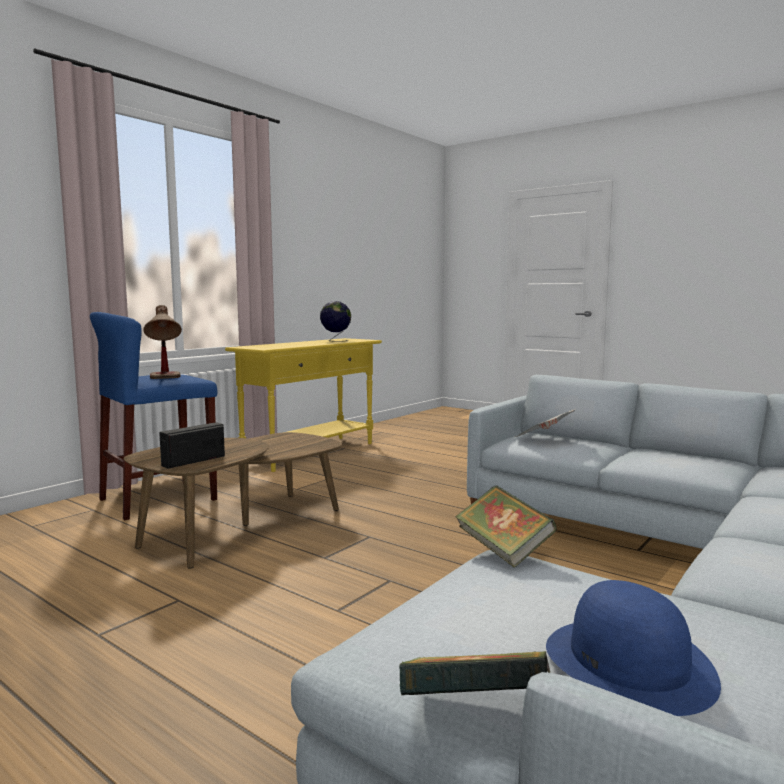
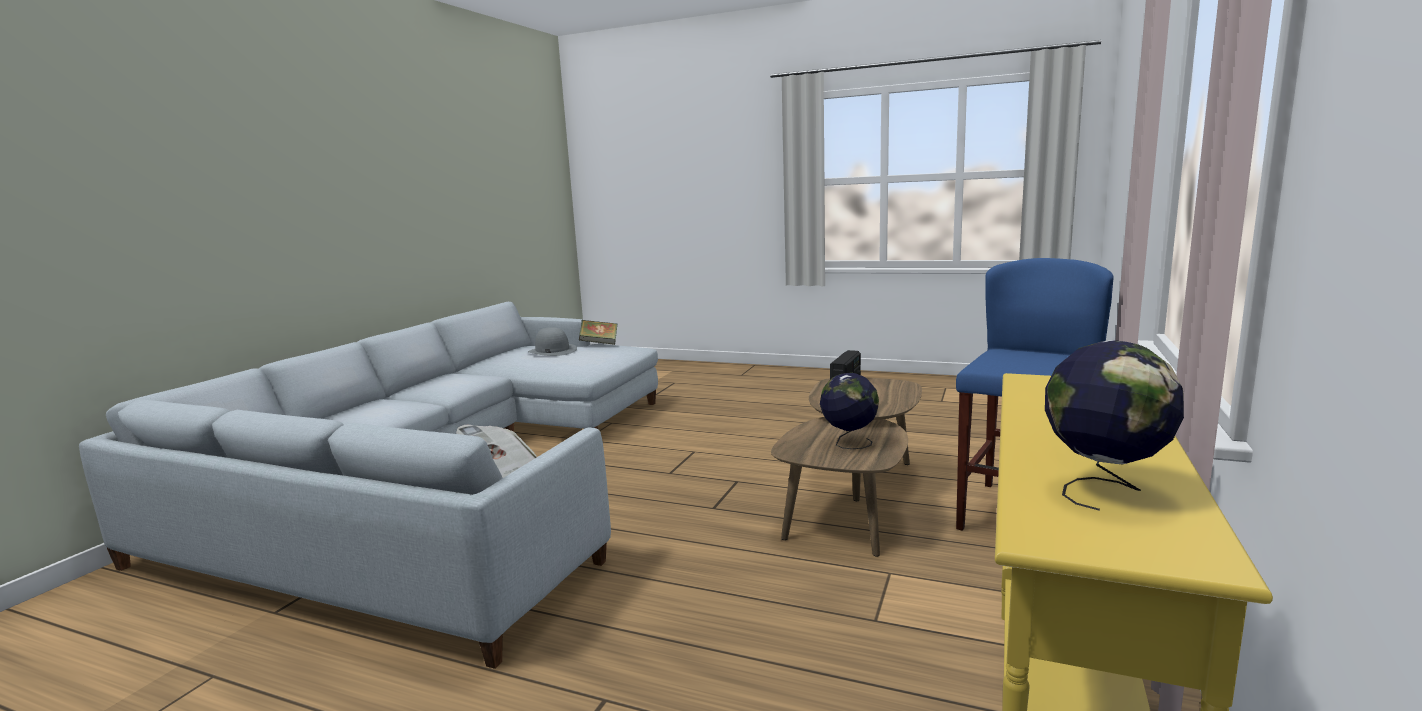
camera: 165 degrees right, 5 degrees up
(165, 379) = (1005, 356): table lamp -> none
(280, 442) = (849, 444): none -> globe
(503, 550) = (584, 374): book -> none
(629, 663) = (552, 351): blue hat -> grey hat

